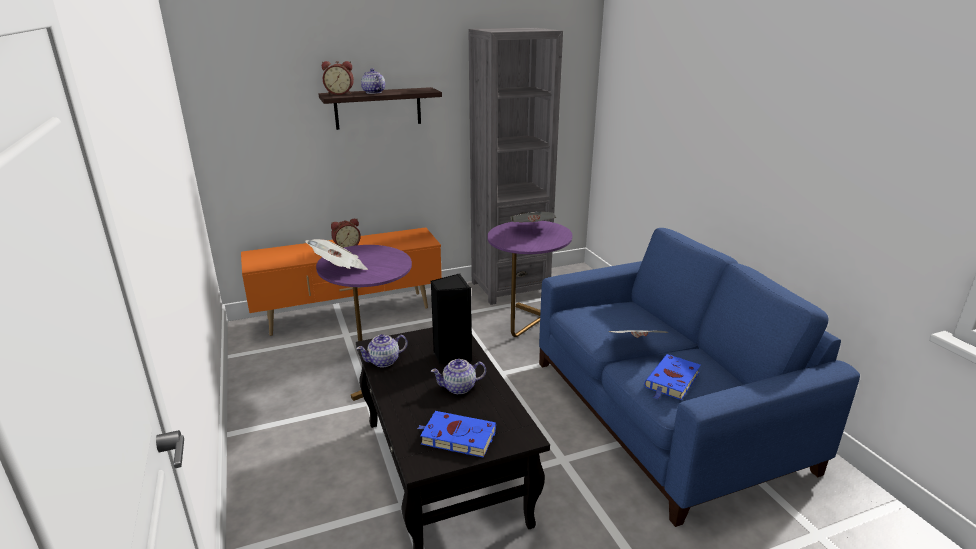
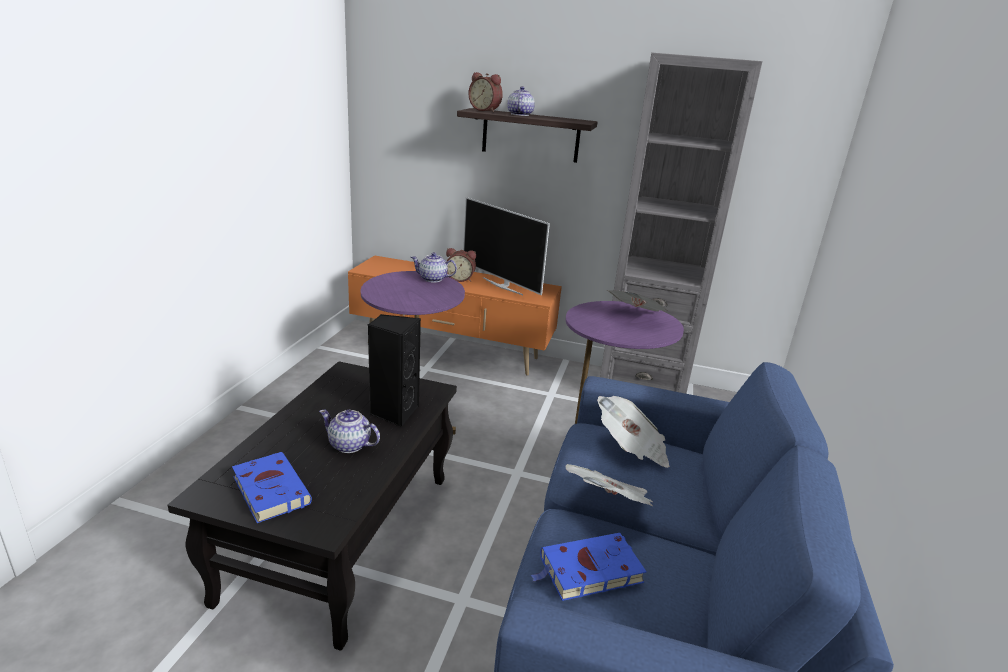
camera: 35 degrees right, 0 degrees up
(339, 268) = (384, 287): newspaper -> newspaper (631, 448)
(384, 361) = (330, 388): teapot -> teapot (433, 279)
(386, 241) = (503, 286): none -> television

